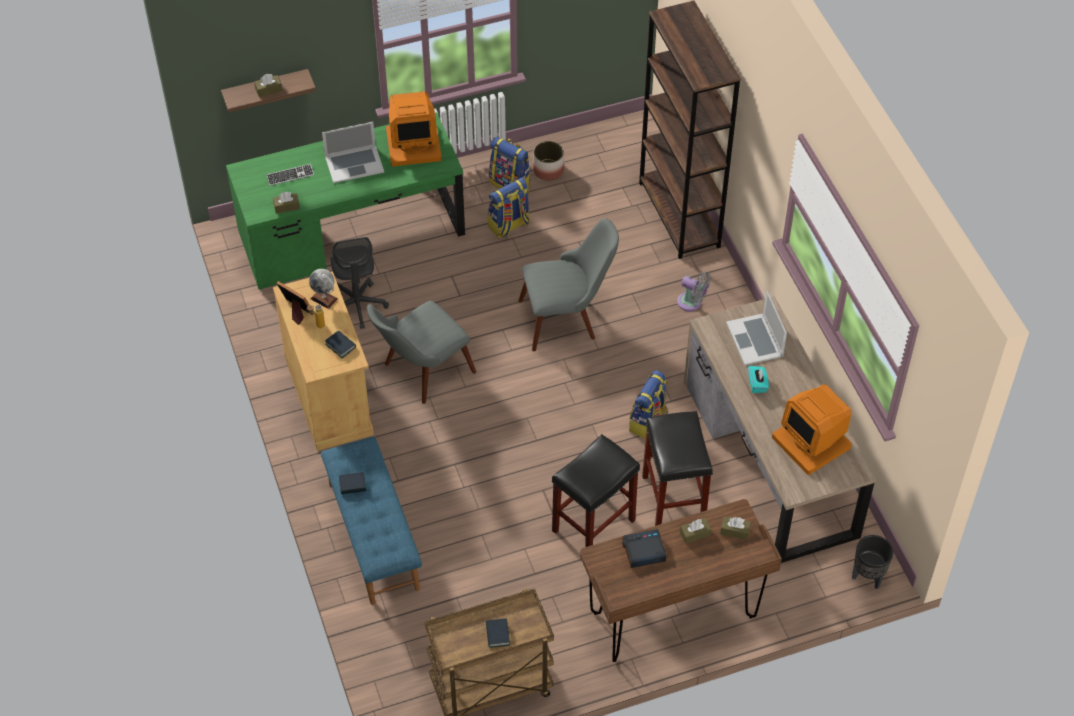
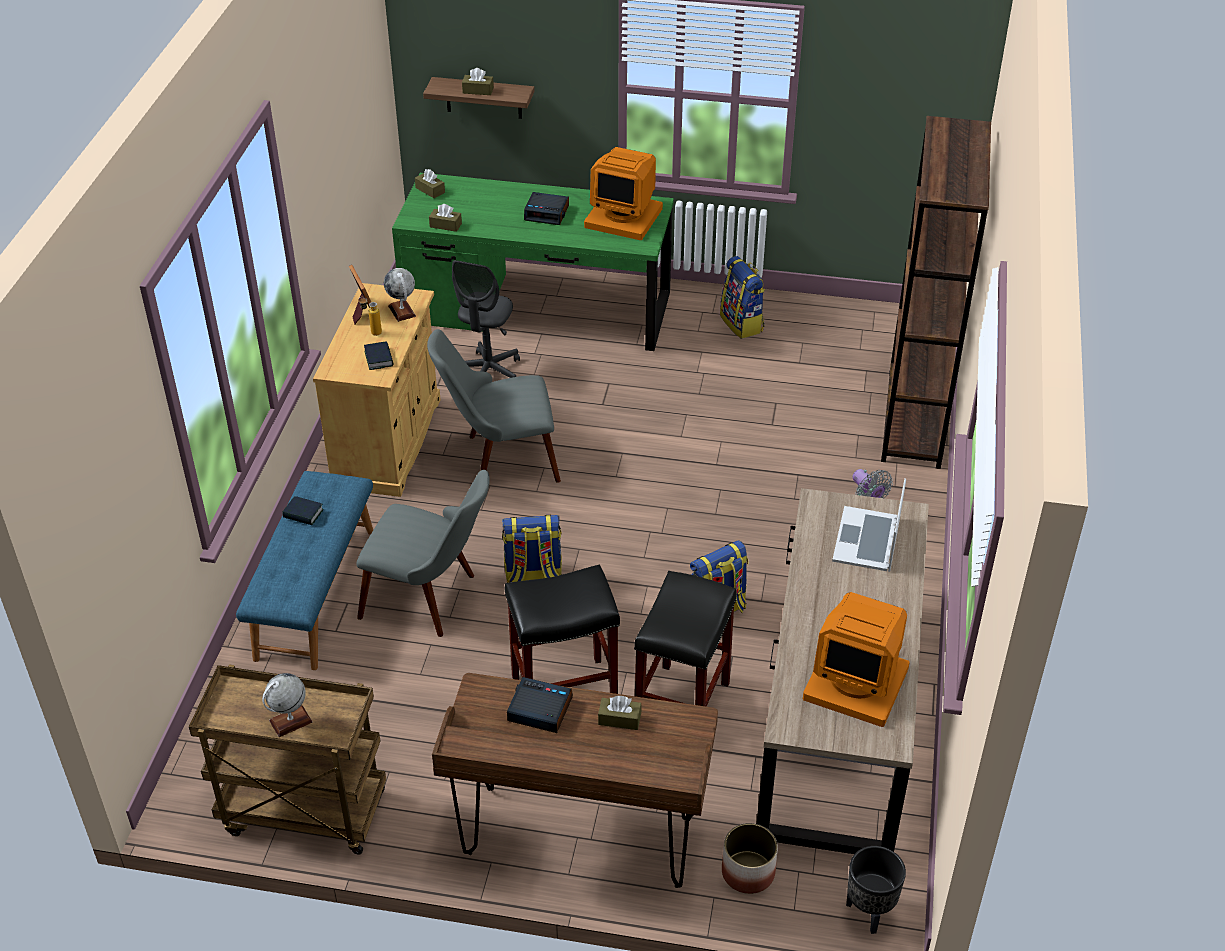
camera: 30 degrees right, 10 degrees down
(290, 175) = (473, 201): keyboard -> none
(354, 164) = (547, 213): laptop -> alarm clock
(497, 634) = (290, 721): book -> globe
(509, 225) = (709, 360): backpack -> backpack (533, 577)
(548, 170) = (794, 326): planter -> planter (748, 872)
(567, 317) = (704, 469): grey chair -> grey chair (432, 598)
(735, 531) = (673, 739): brown tissue box -> brown tissue box (430, 190)
(757, 384) = (832, 588): turquoise tissue box -> none
(812, 441) = (857, 682): monitor -> monitor turned 60 degrees counterclockwise

